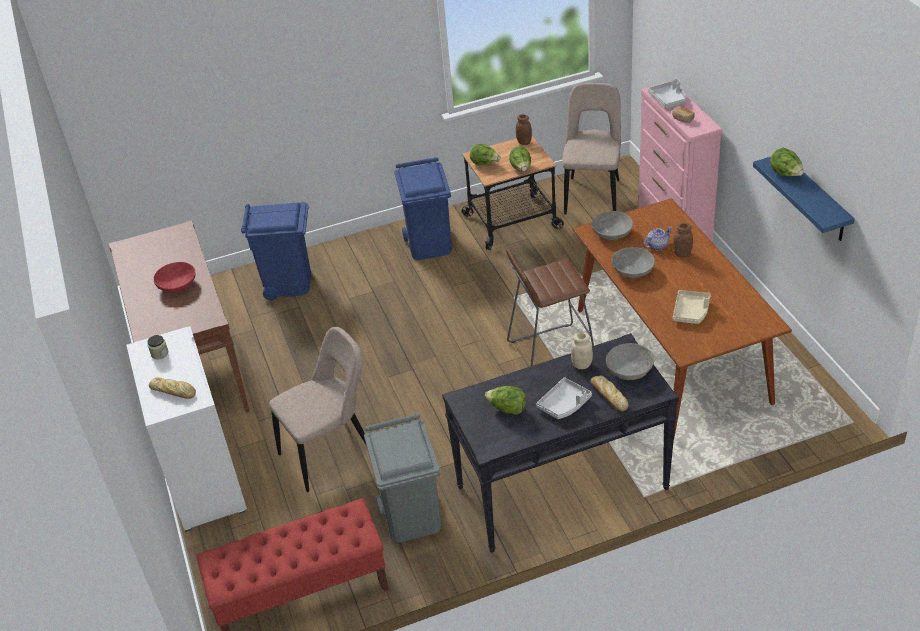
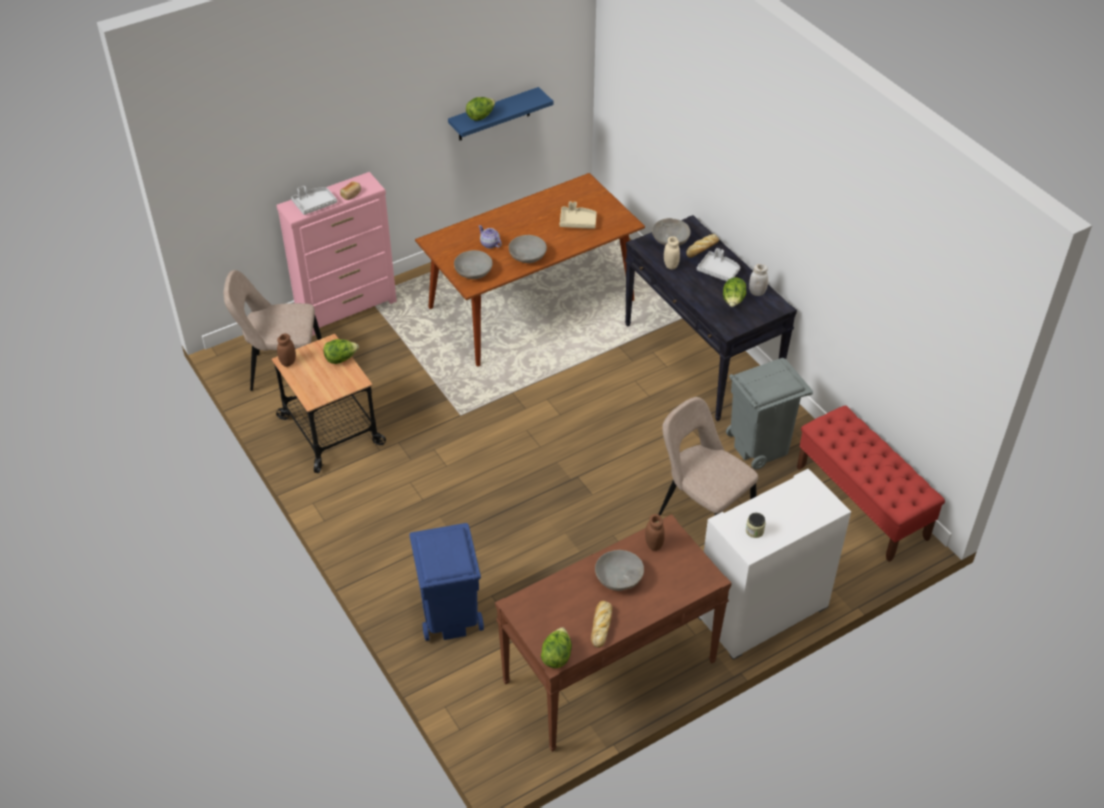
camera: 105 degrees left, 5 degrees up
(174, 391) = (801, 503): bread -> bread (601, 625)
(177, 285) = (619, 577): red bowl -> grey bowl
(429, 245) = (374, 496): blue trash can -> none
(484, 164) = (330, 389): lettuce -> lettuce (556, 656)
(518, 433) = (757, 292): none -> white jar
(550, 353) = (539, 380): brown stool -> none
(682, 254) = (500, 229): brown jar -> brown jar (654, 544)

